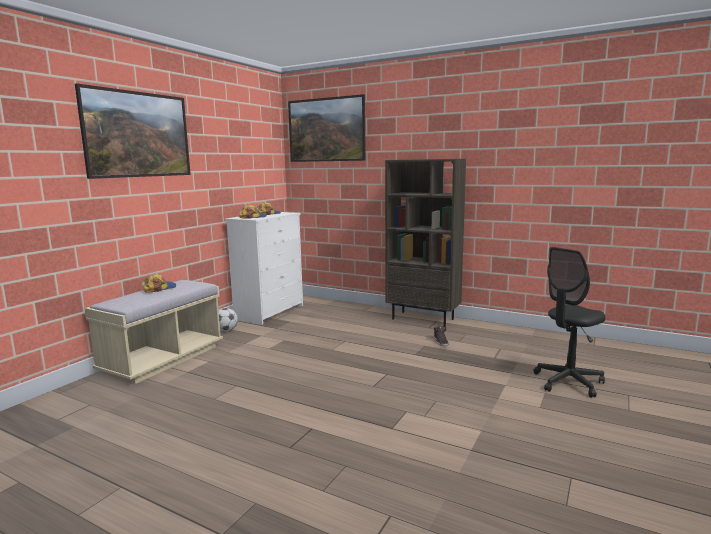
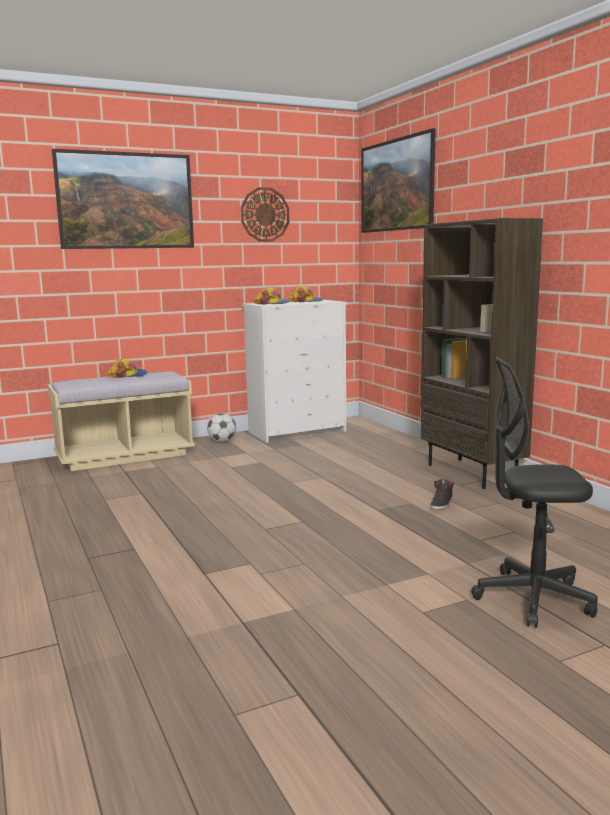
camera: 35 degrees right, 0 degrees up
(233, 148) = (265, 214): none -> wall clock

